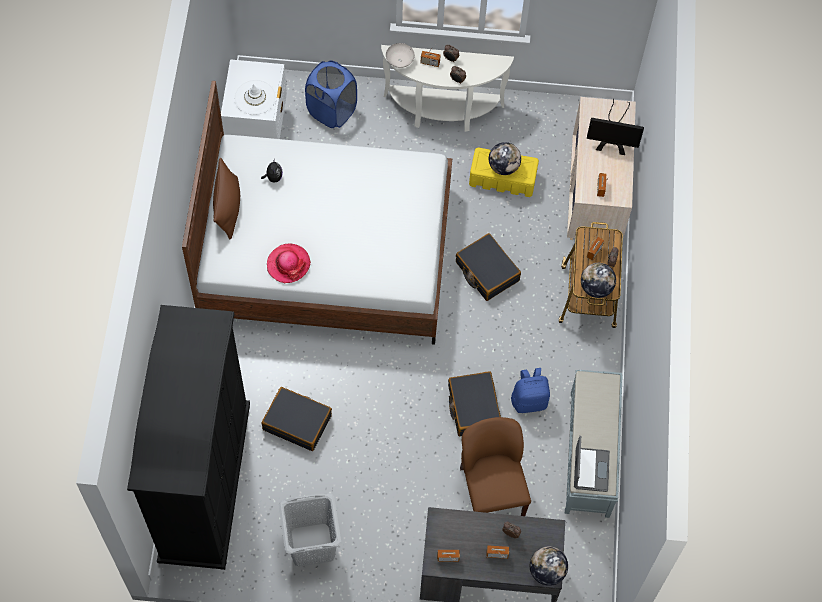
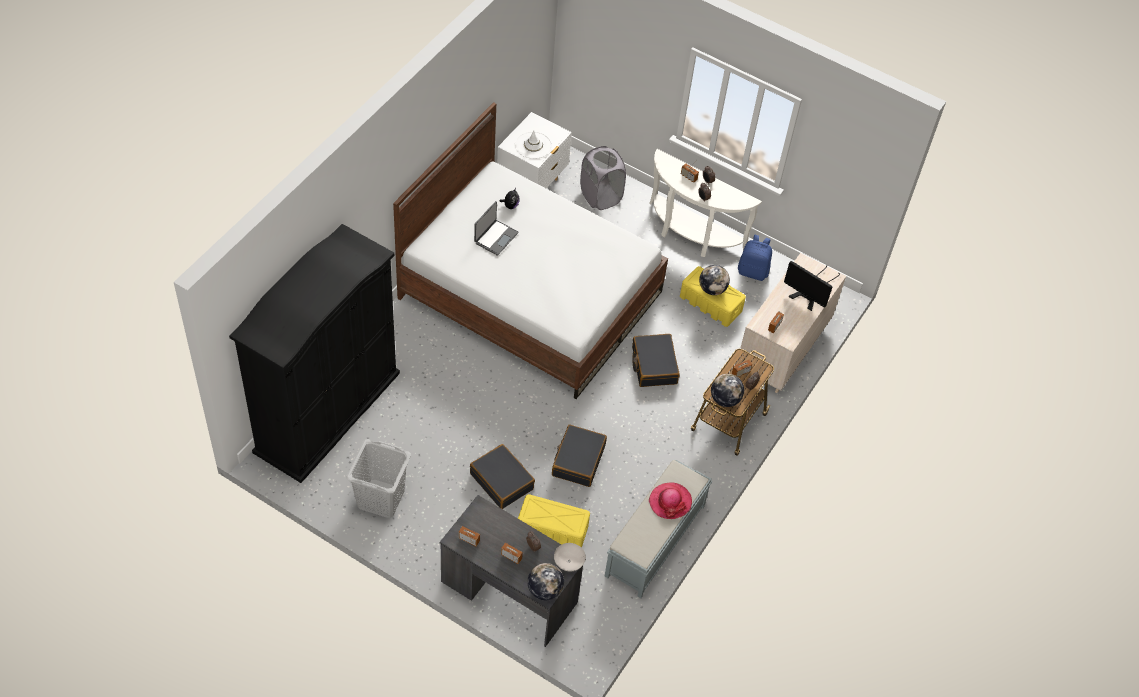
camera: 25 degrees right, 10 degrees down
(228, 207) = (461, 211): brown pillow -> none
(288, 264) = (481, 270): hat -> hat (670, 502)
(297, 422) = (428, 404): black suitcase -> black suitcase (502, 481)
(332, 111) = (600, 196): blue laundry basket -> grey laundry basket
(400, 61) = (664, 166): white bowl -> white bowl (569, 563)
(491, 491) = (553, 529): brown chair -> yellow storage box
(529, 400) = (628, 477): blue backpack -> blue backpack (753, 271)
(590, 469) = (636, 538): laptop -> laptop (495, 237)

